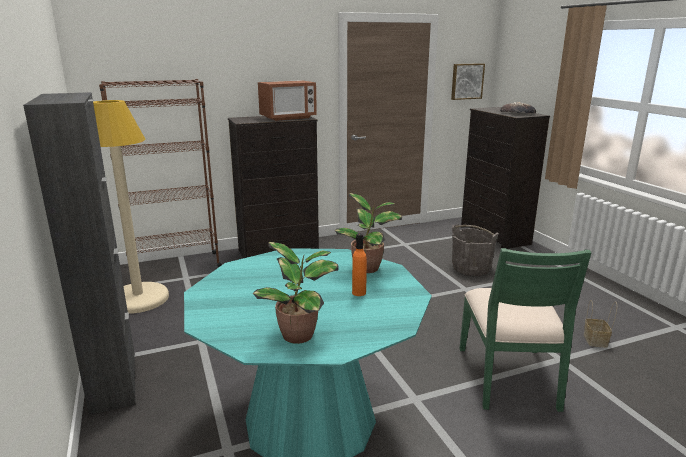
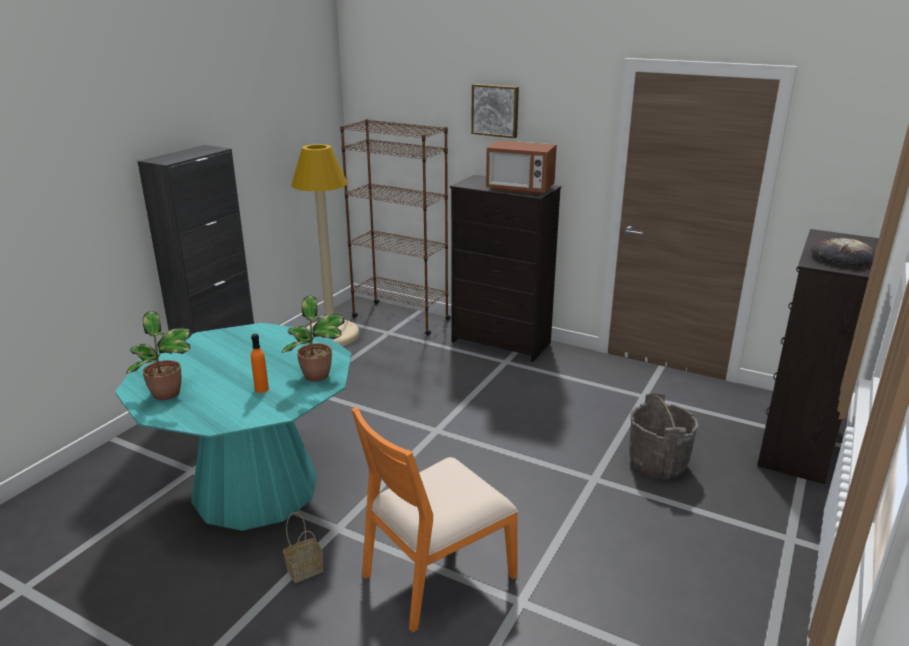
camera: 50 degrees right, 5 degrees up
(466, 81) = (845, 181): picture -> picture (495, 110)
(509, 377) = (436, 574): green chair -> orange chair
(596, 341) = (604, 621): basket -> basket (304, 570)

